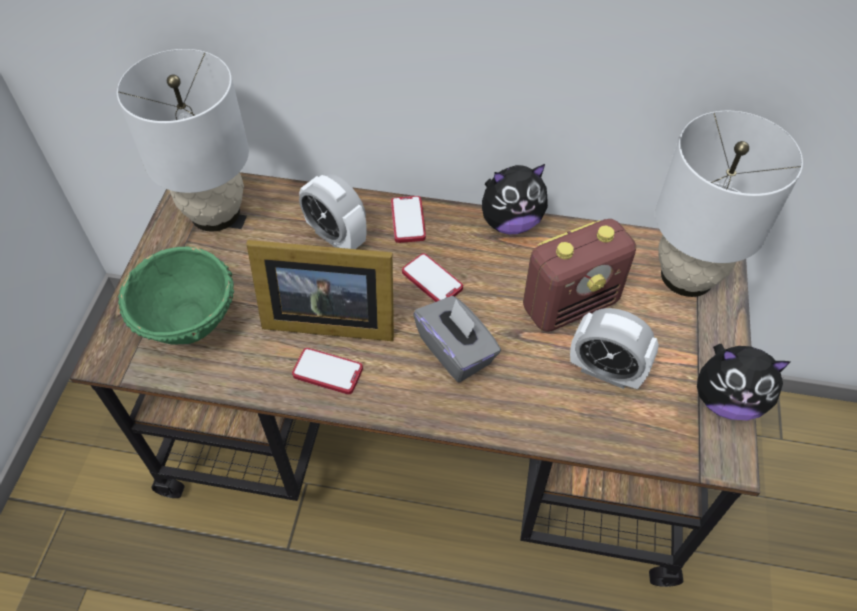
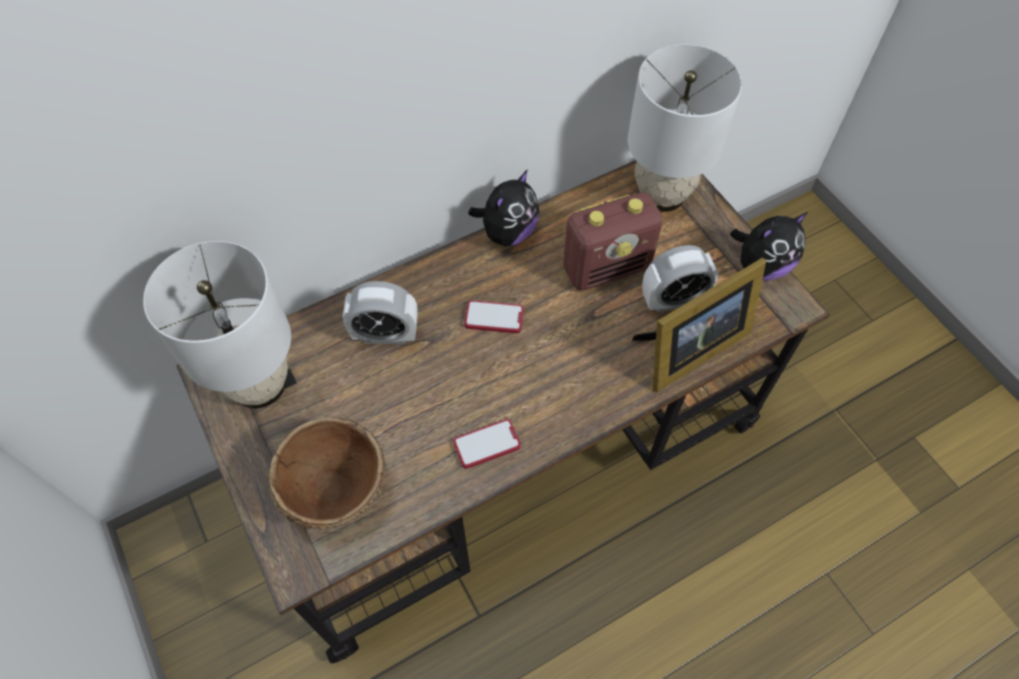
camera: 40 degrees left, 5 degrees up
(190, 324) = (338, 490): green bowl -> brown bowl
(326, 318) = (443, 405): picture frame -> picture frame (689, 350)
(408, 220) = (429, 283): phone -> none
(456, 351) = (563, 359): grey tissue box -> none
(571, 304) = (607, 267): radio -> radio turned 45 degrees clockwise

